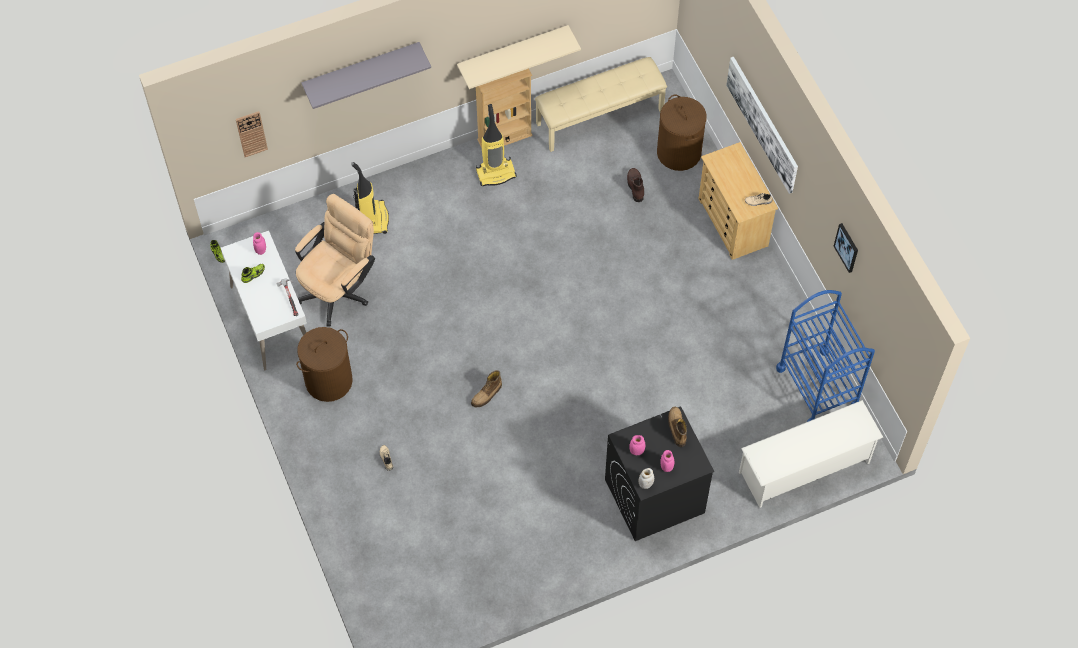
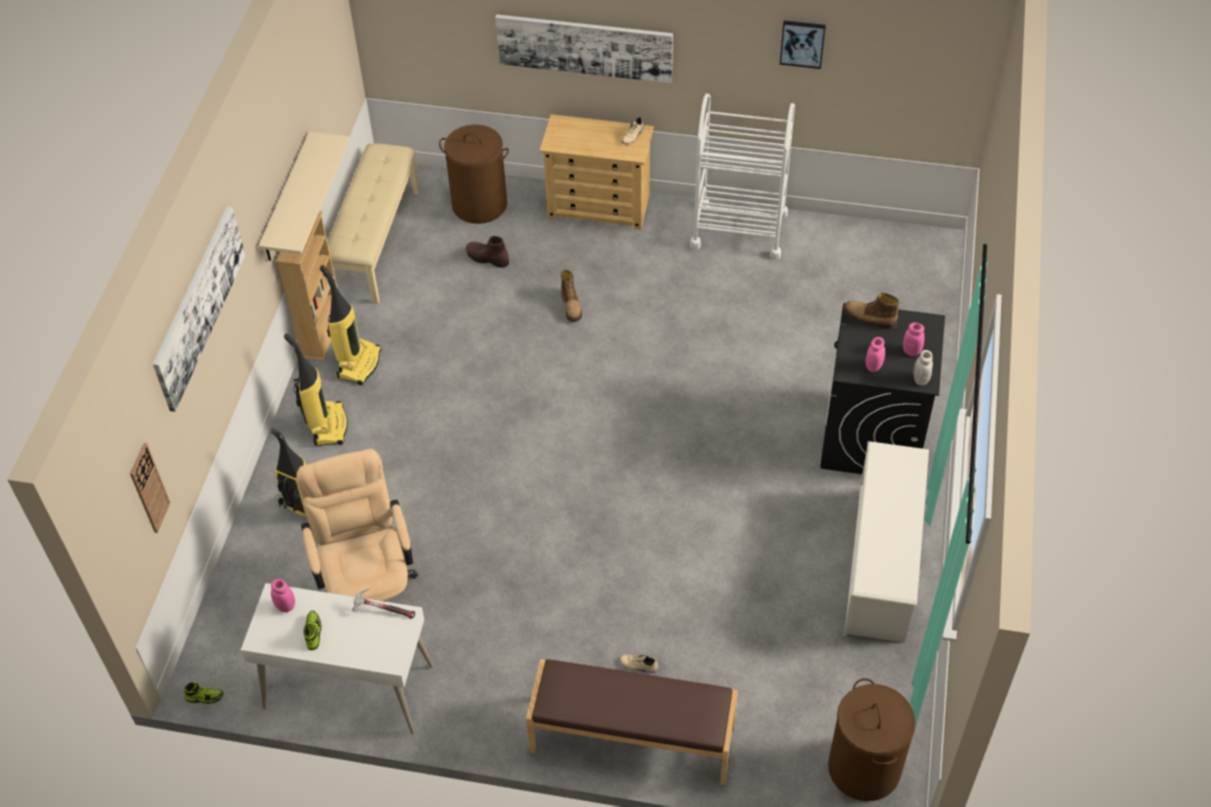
camera: 55 degrees left, 10 degrees down
(328, 380) = (485, 670): brown laundry basket -> brown laundry basket (863, 767)
(335, 484) = (632, 739): none -> brown bench
(361, 69) = (198, 306): grey shelf -> picture
(438, 188) = (327, 425): none -> vacuum cleaner
(487, 395) = (632, 520): boot -> boot (571, 306)
(778, 318) = (739, 230): none -> white cart
(804, 467) = (924, 298): white shoe rack -> white shoe rack (881, 566)
(817, 387) = (840, 242): blue cart -> none

